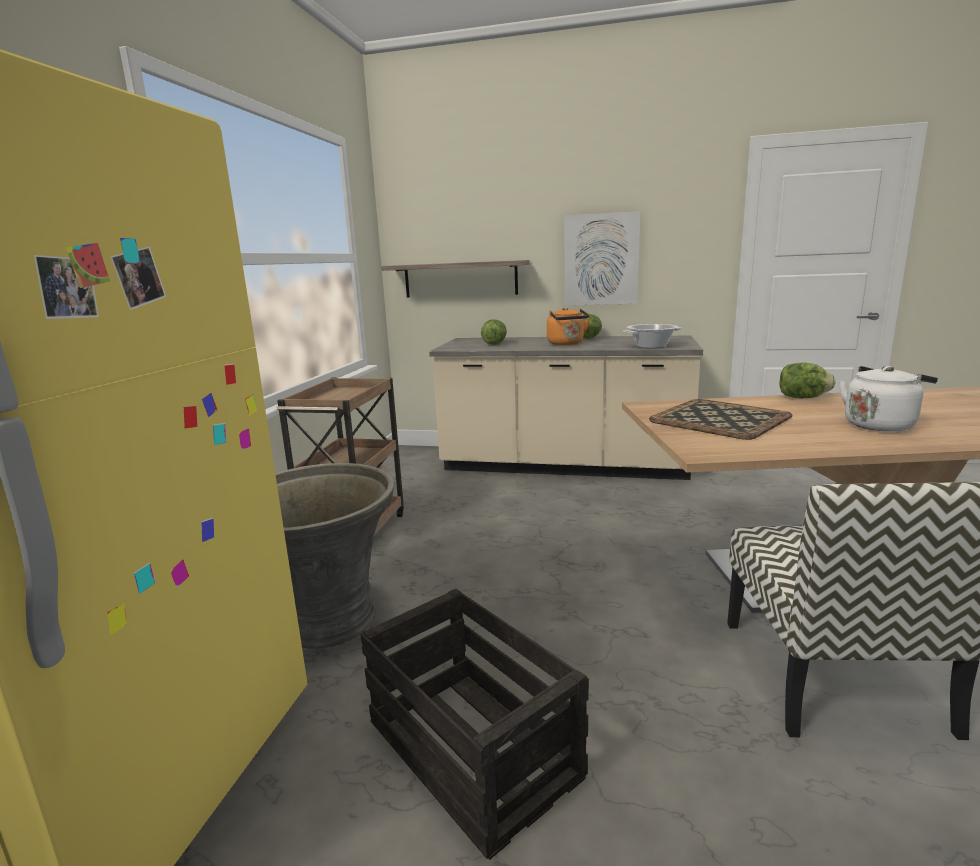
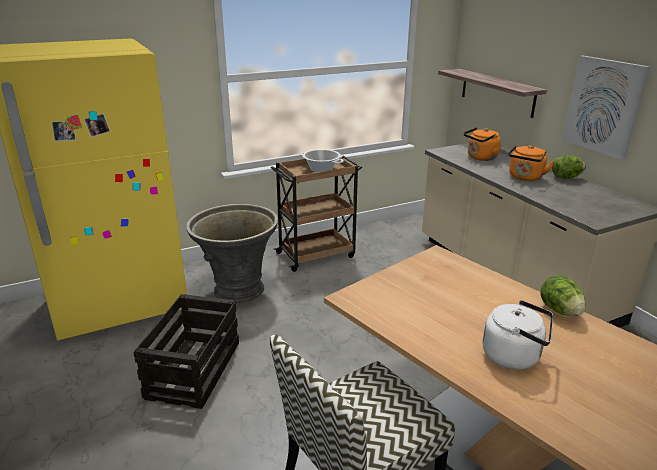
camera: 50 degrees right, 10 degrees up
(494, 344) = (480, 158): lettuce -> orange kettle
(651, 346) = (570, 208): cooking pot -> cooking pot (321, 169)
(721, 419) = (439, 288): tray -> none

